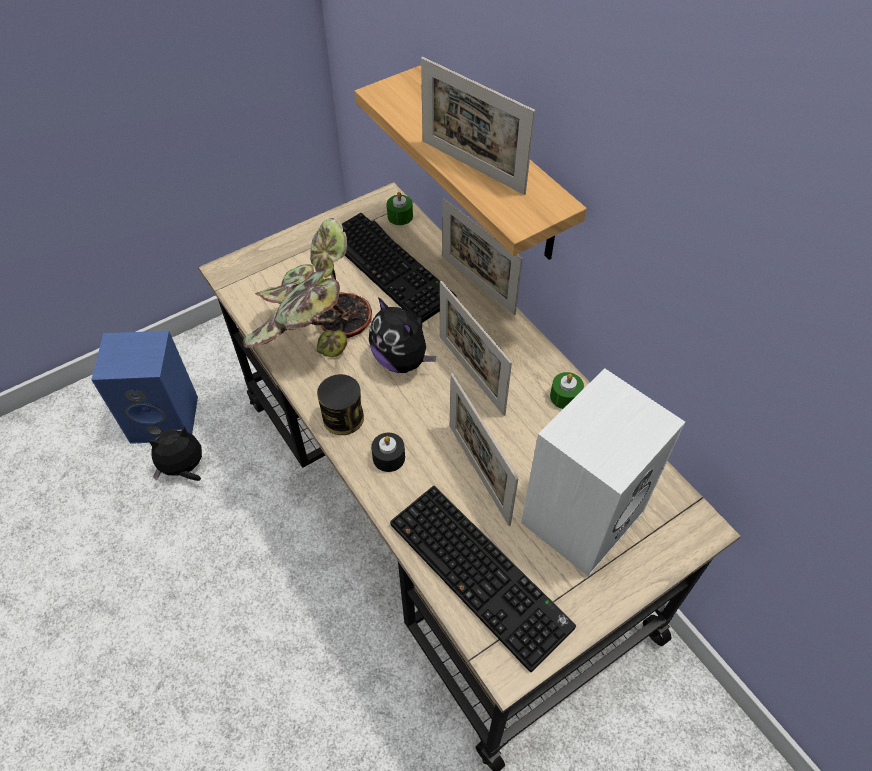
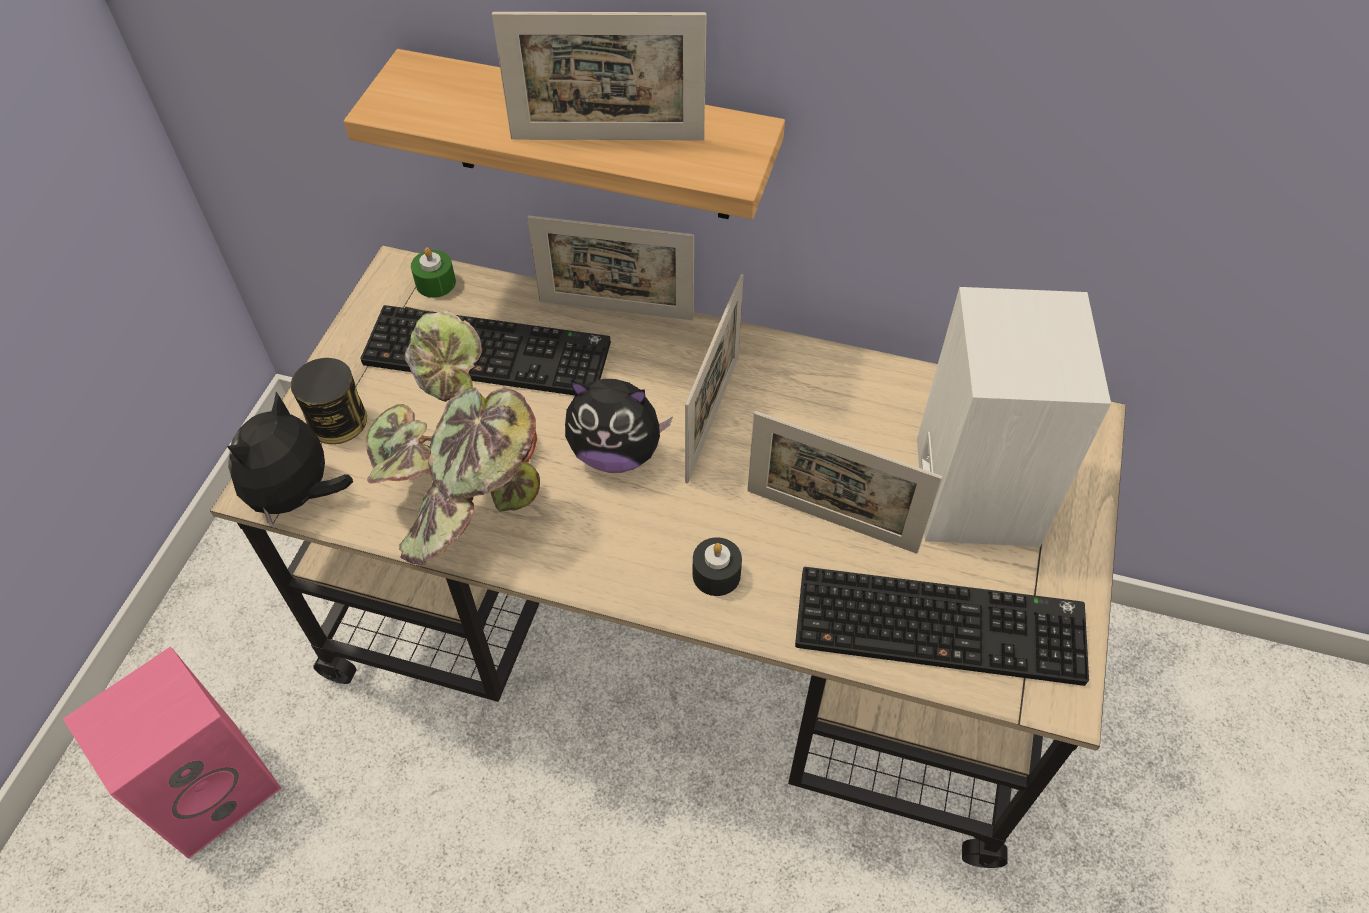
camera: 40 degrees left, 0 degrees up
(166, 418) = (214, 785): blue speaker -> pink speaker
(184, 469) = (307, 831): plush toy -> plush toy (298, 496)
(343, 418) = (615, 567): can -> can (338, 421)
(471, 374) = (712, 417): picture frame -> picture frame turned 90 degrees counterclockwise
(565, 396) = (835, 376): green candle -> none

